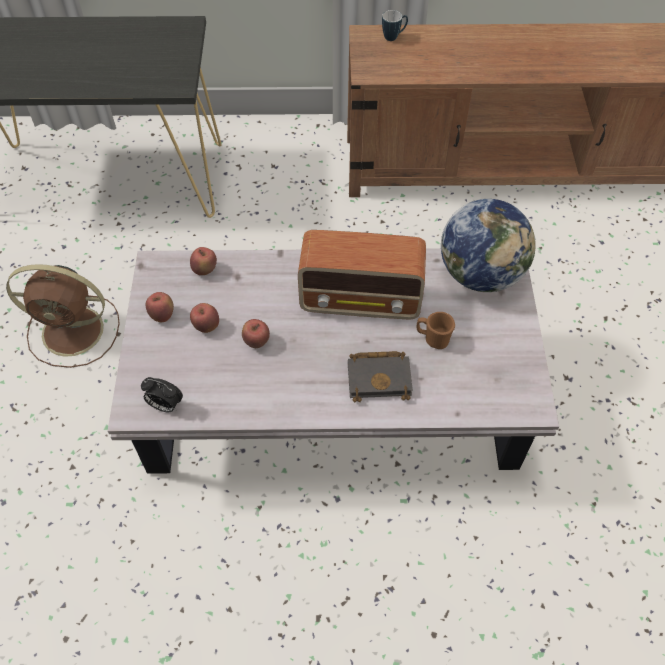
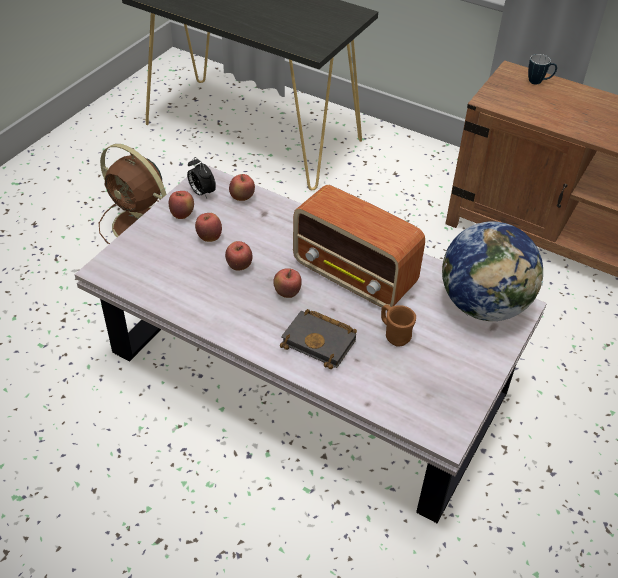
camera: 30 degrees right, 10 degrees down
(165, 405) = (130, 277): alarm clock -> alarm clock (201, 193)
(318, 347) = (287, 293): none -> apple

